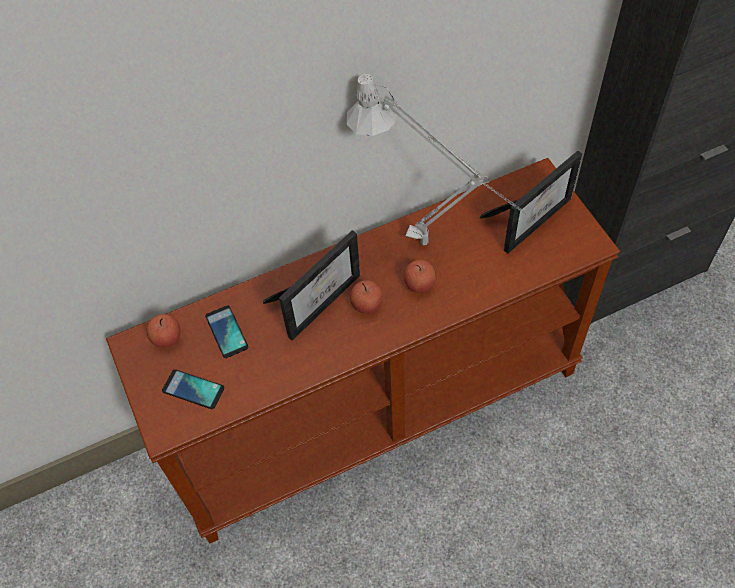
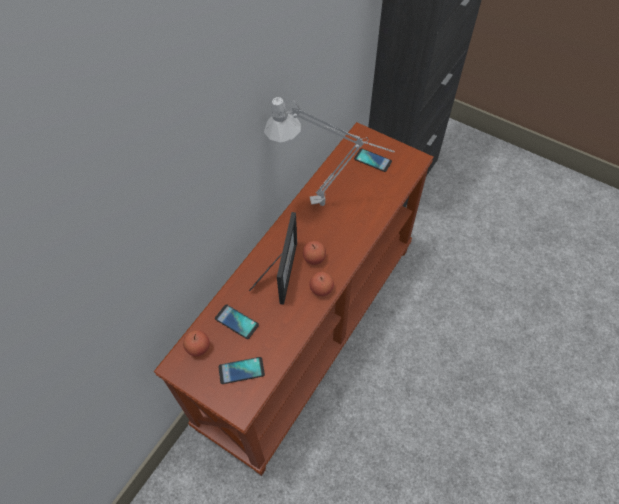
camera: 35 degrees left, 0 degrees up
(419, 284) = (337, 230): apple -> apple (321, 289)
(531, 218) = (372, 160): picture frame -> phone

